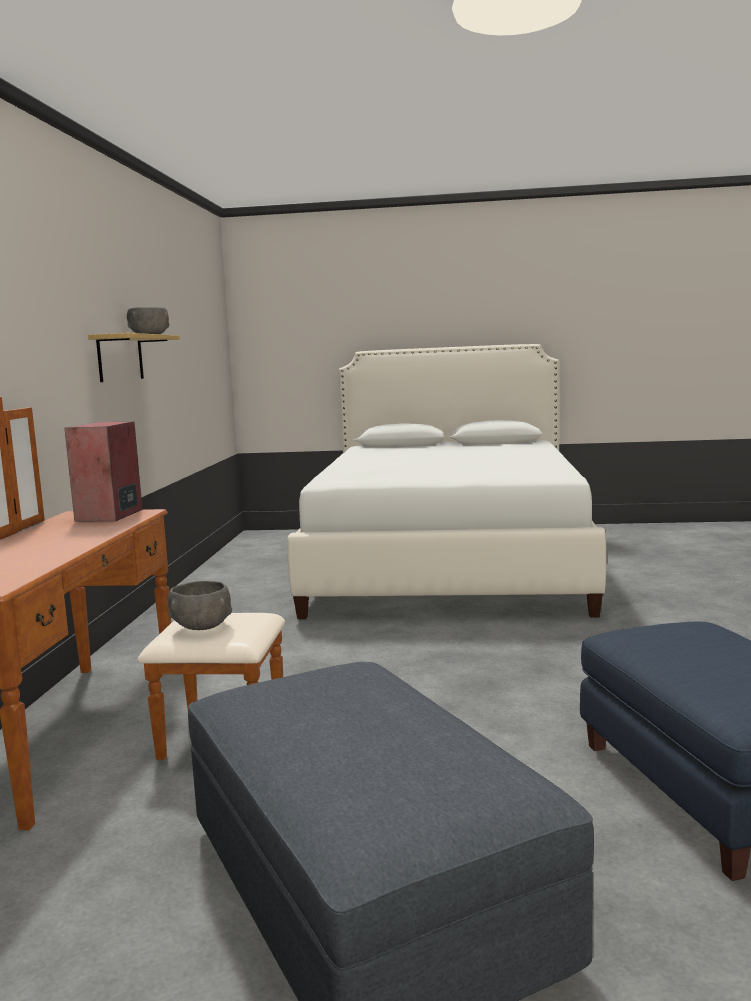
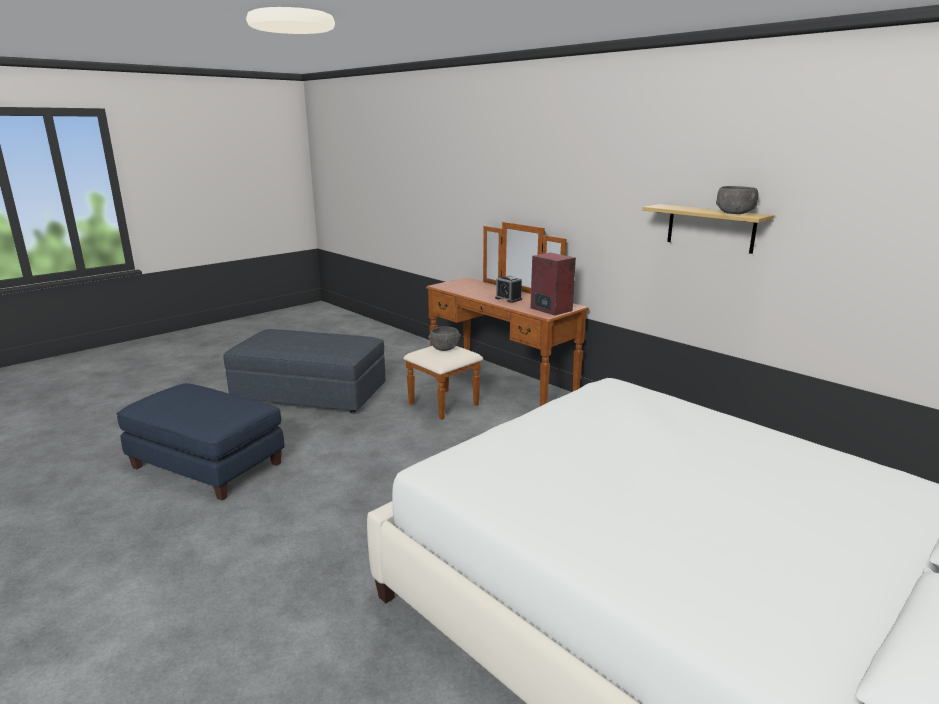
camera: 130 degrees right, 10 degrees up
(67, 536) = (508, 299): none -> alarm clock

